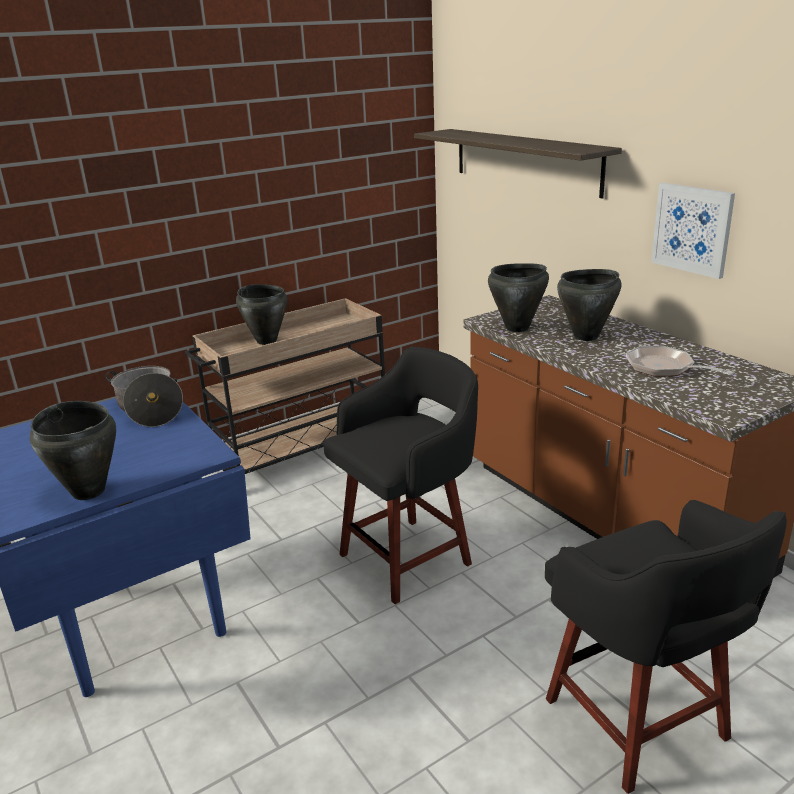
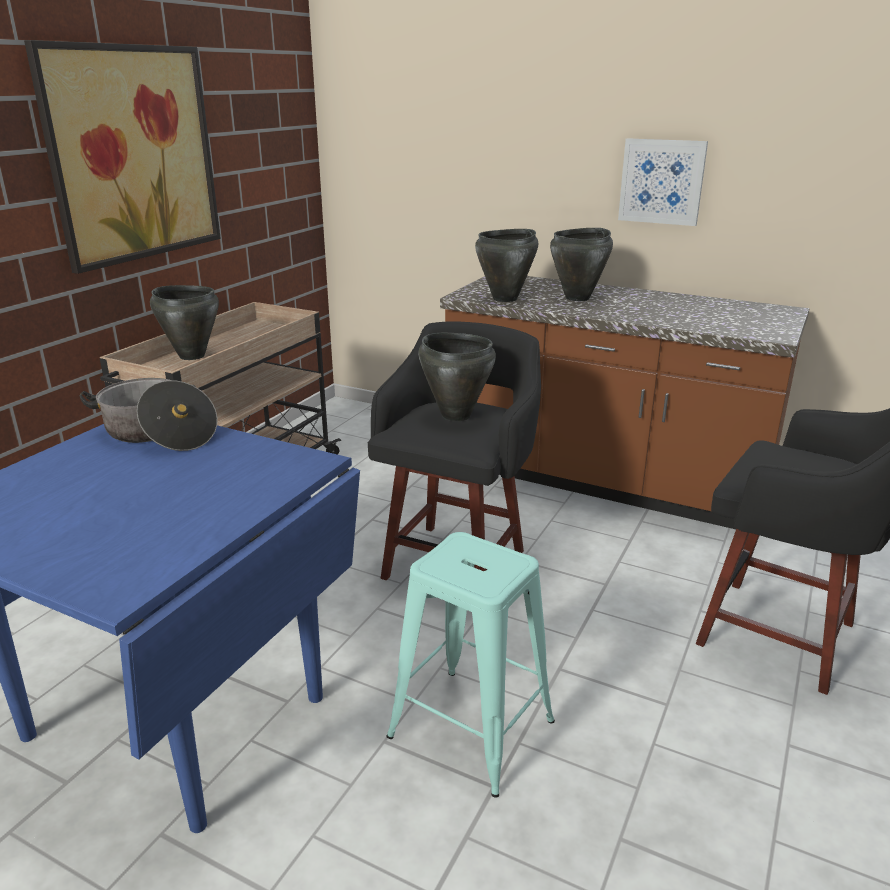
camera: 30 degrees left, 0 degrees up
(89, 491) = (197, 532): black cooking pot -> black cooking pot (455, 415)
(238, 183) = (133, 154): none -> picture
(301, 697) = (471, 729): none -> turquoise stool
(525, 160) = (451, 131): shelf -> none
(664, 368) = (678, 312): frying pan -> none

